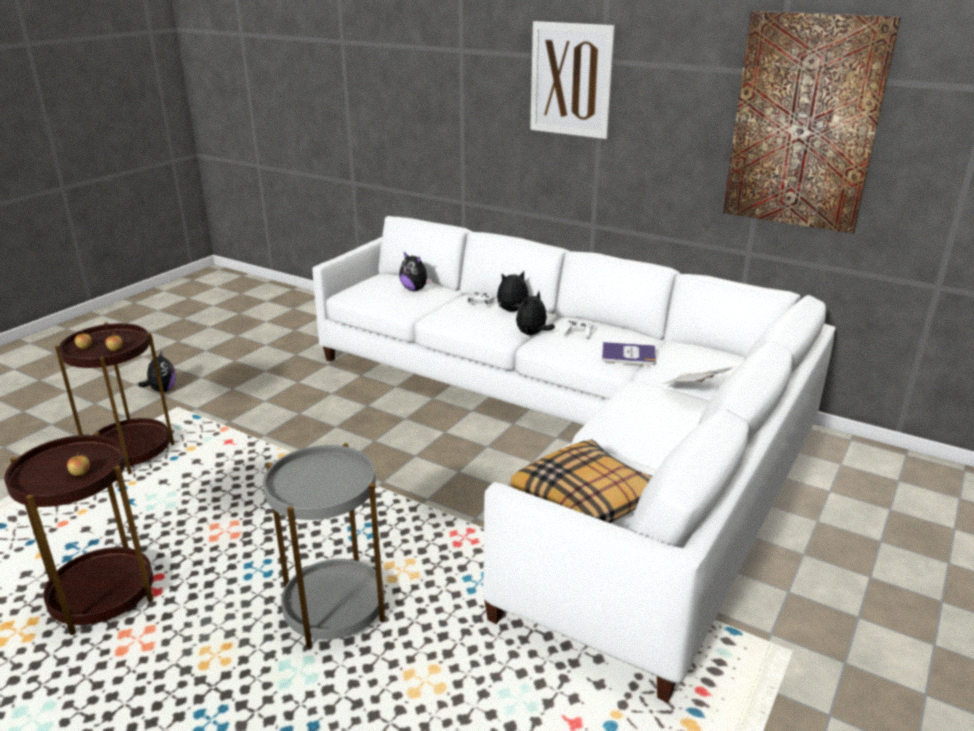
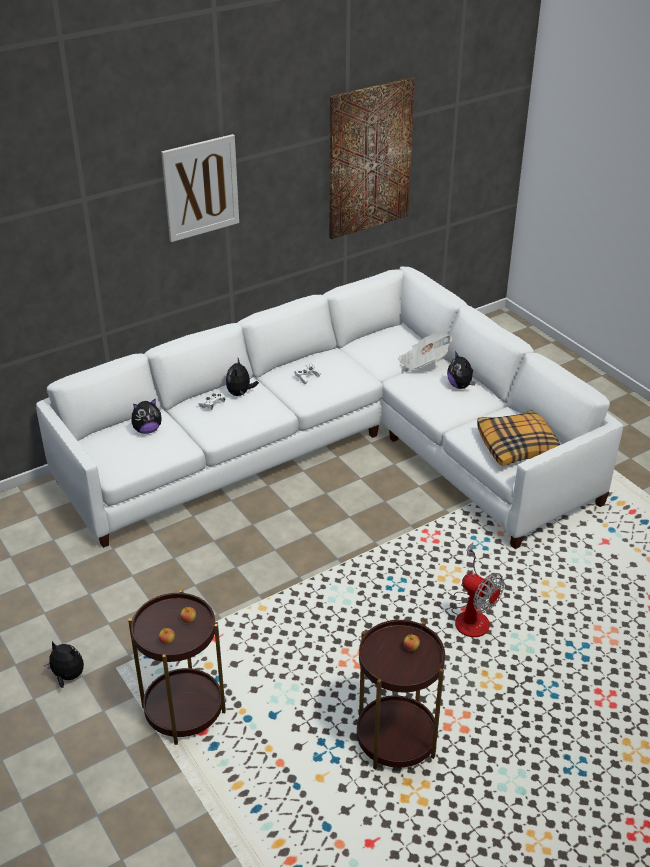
camera: 65 degrees left, 10 degrees up
(334, 609) = (472, 615): grey side table -> fan
(532, 334) = (283, 398): plush toy -> plush toy (460, 386)
(628, 354) = (356, 368): book -> none

